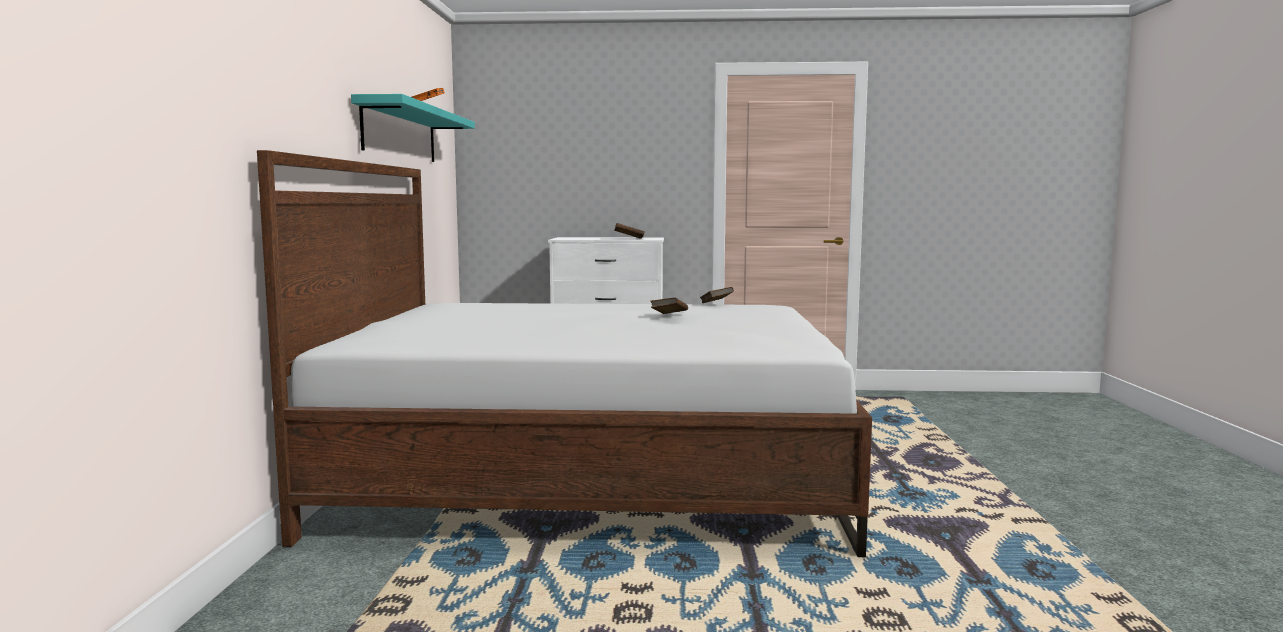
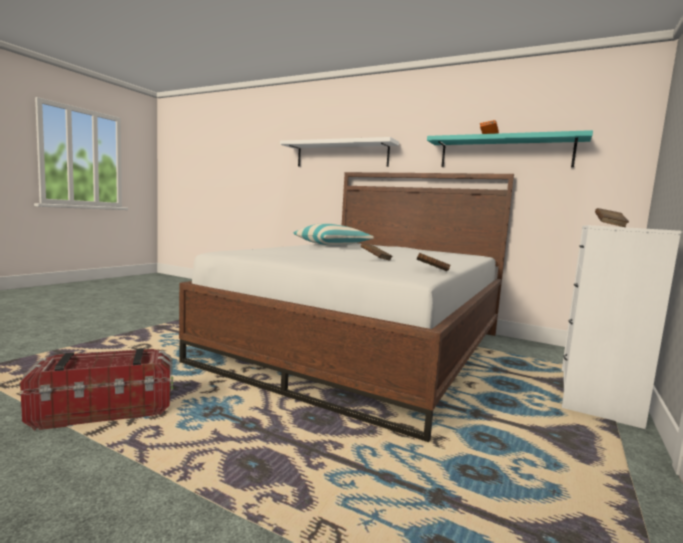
camera: 115 degrees right, 0 degrees up
(230, 91) = (341, 154): none -> white shelf
(483, 341) = (332, 245): none -> pillow
(1018, 537) = (104, 410): none -> storage box

